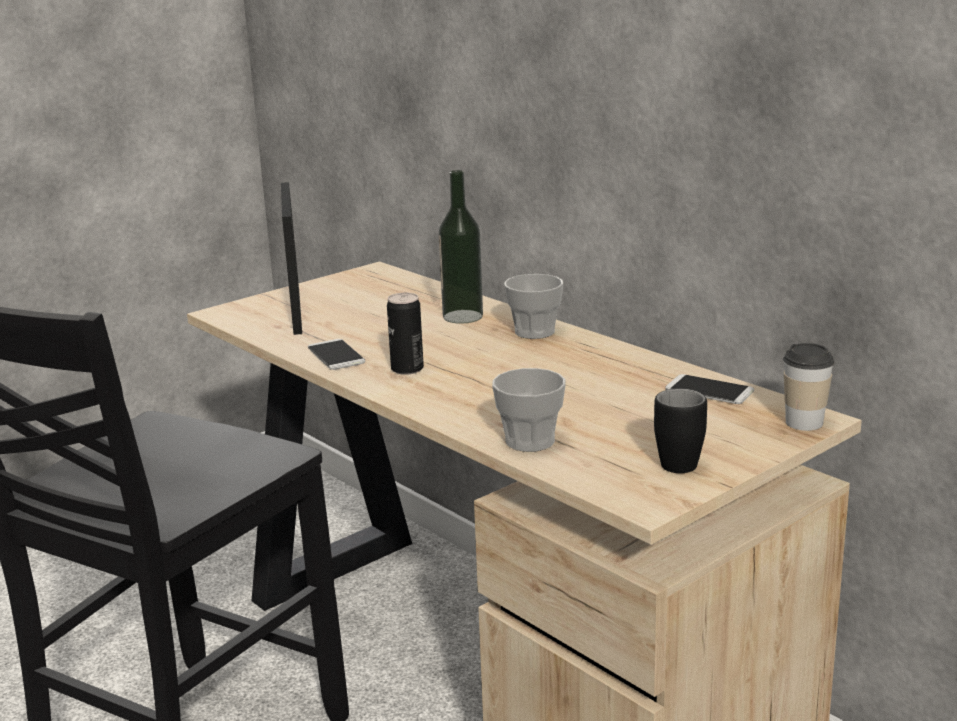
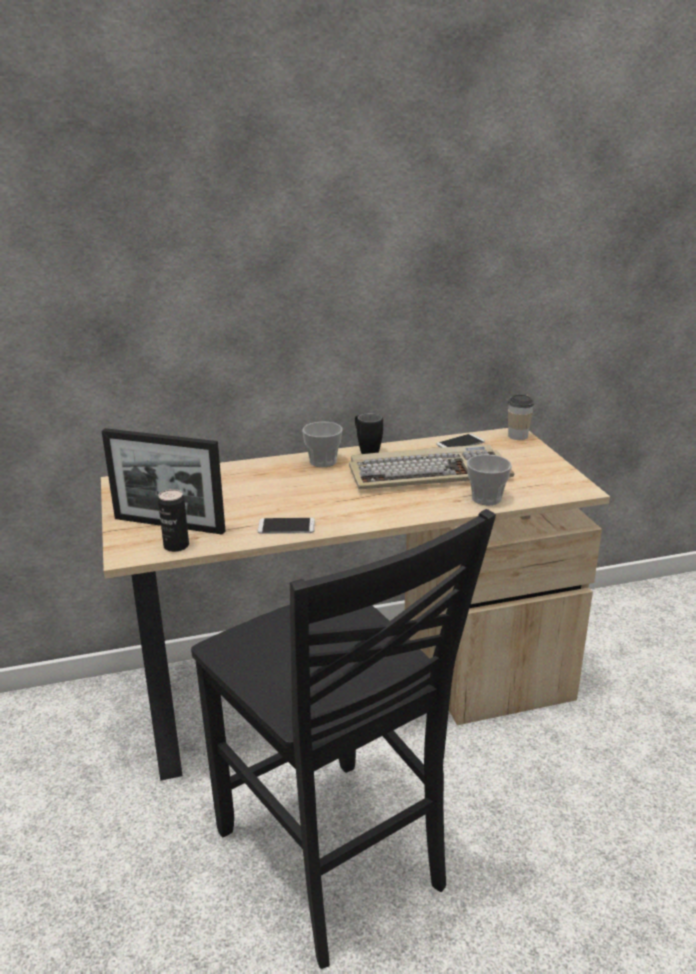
camera: 65 degrees left, 5 degrees up
(407, 369) = (340, 509): can -> can (176, 546)
(462, 316) = (267, 474): bottle -> none
(574, 392) = (429, 473): none -> keyboard
(684, 460) = (540, 470): black mug -> black mug (366, 450)

